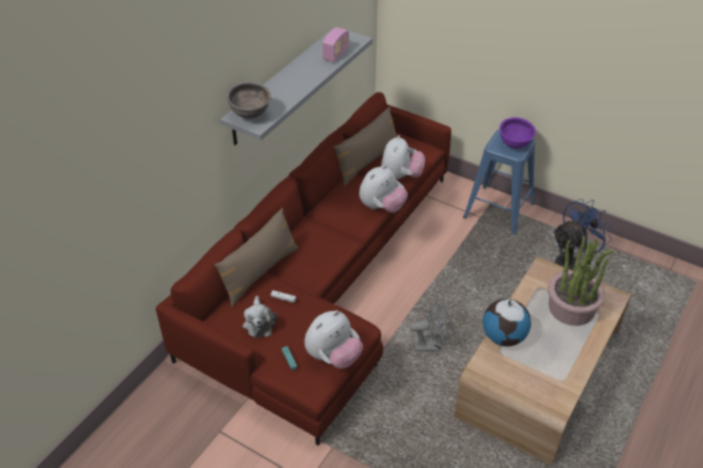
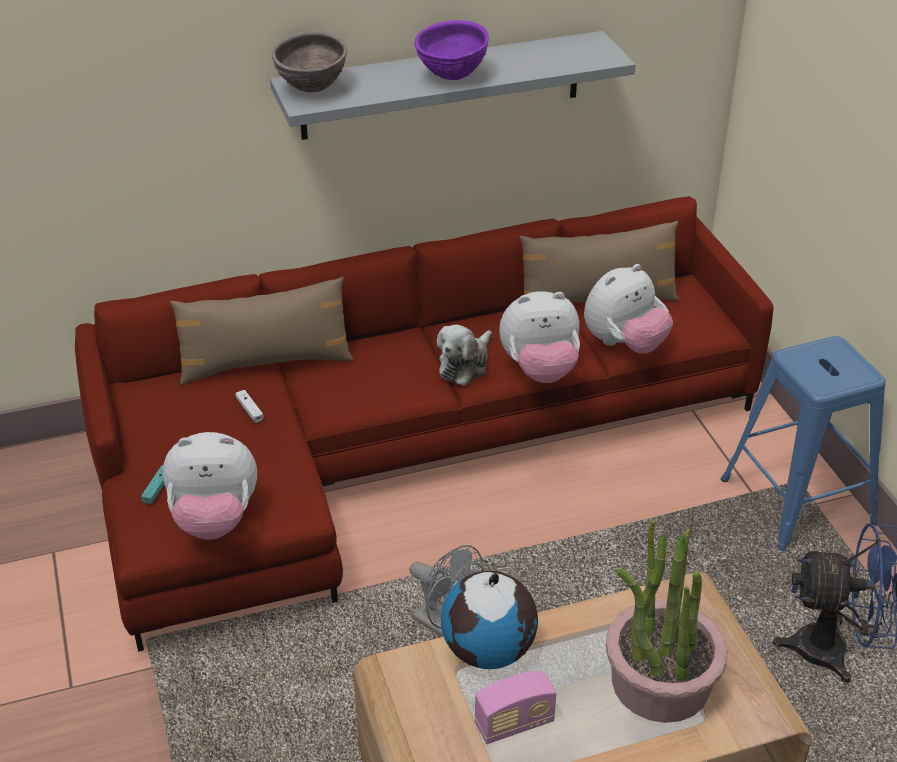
camera: 40 degrees right, 5 degrees down
(259, 322) = (184, 421): plush toy -> plush toy (465, 365)
(336, 54) = (546, 64): radio -> radio (514, 723)
(514, 145) = (834, 372): purple bowl -> purple bowl (452, 77)

